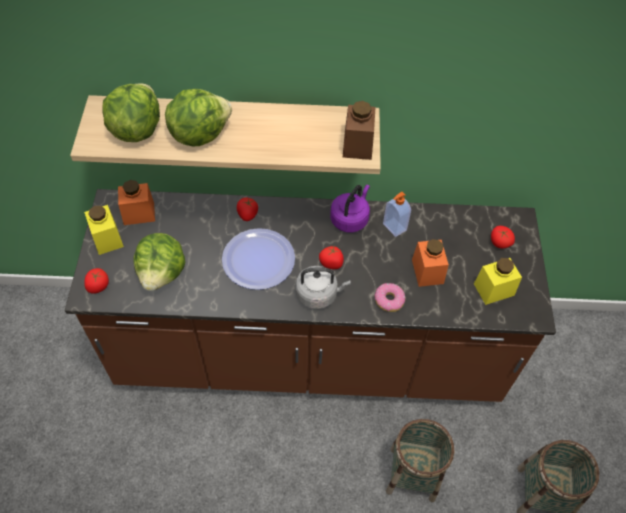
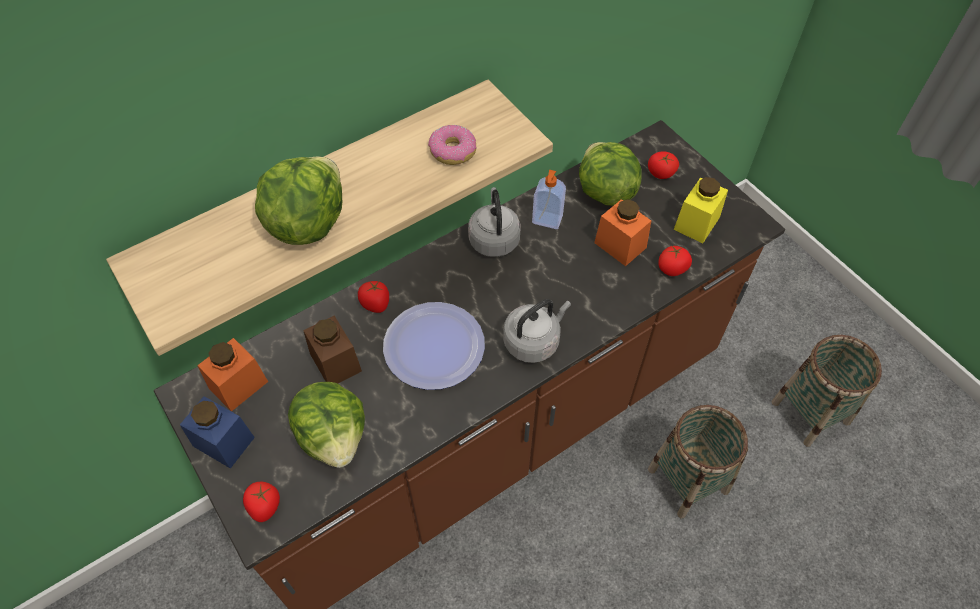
camera: 35 degrees left, 0 degrees up
(107, 238) = (223, 441): yellow jar -> blue jar
(136, 129) = (218, 264): lettuce -> lettuce (605, 192)
(331, 263) = (517, 299): tomato -> tomato (672, 268)
(350, 218) = (494, 239): purple kettle -> grey kettle
(358, 145) = (505, 131): brown jar -> brown jar (335, 362)
(389, 300) = (609, 299): donut -> donut (452, 151)

